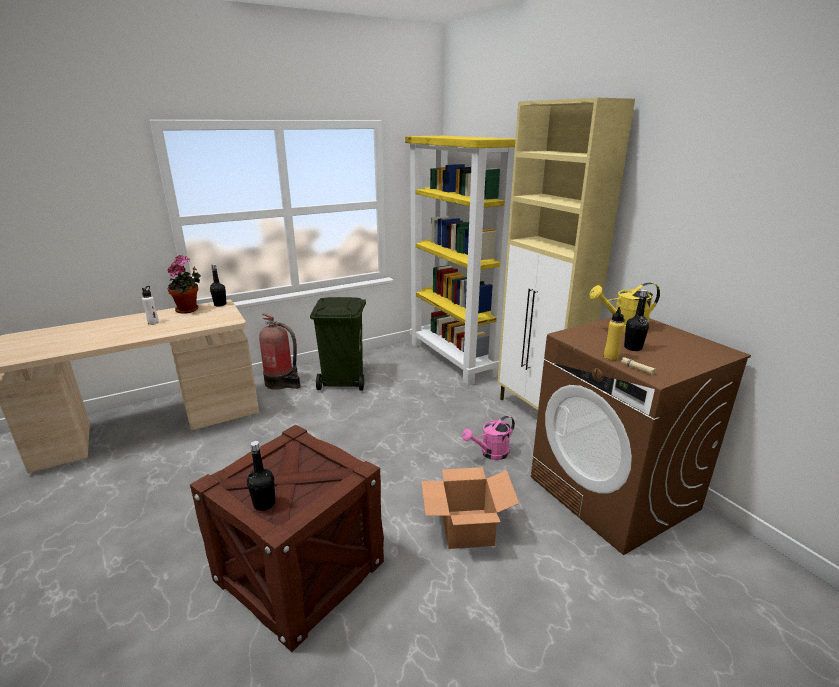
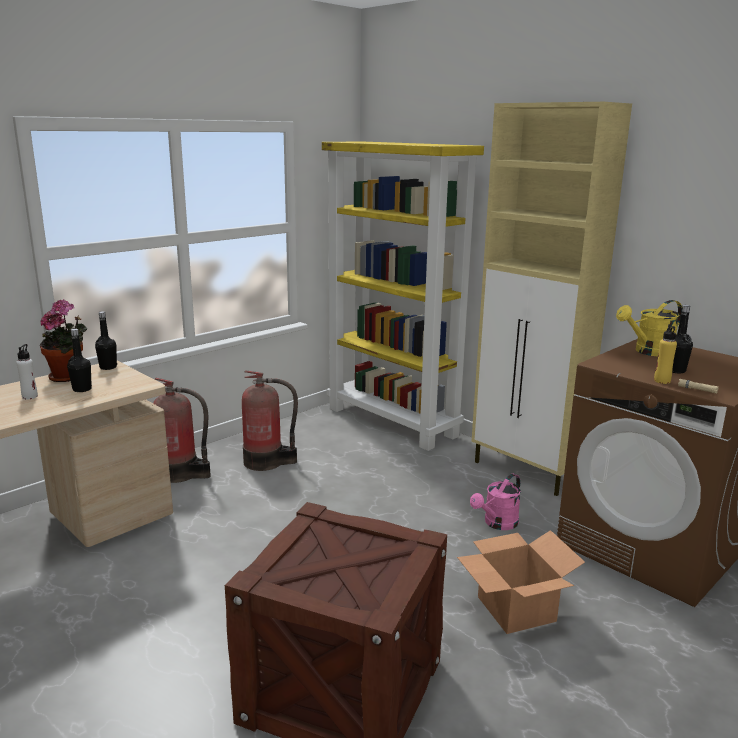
camera: 15 degrees left, 5 degrees down
(264, 504) = (337, 592): black bottle -> black bottle (82, 389)
(344, 381) = (266, 462): green trash can -> fire extinguisher

